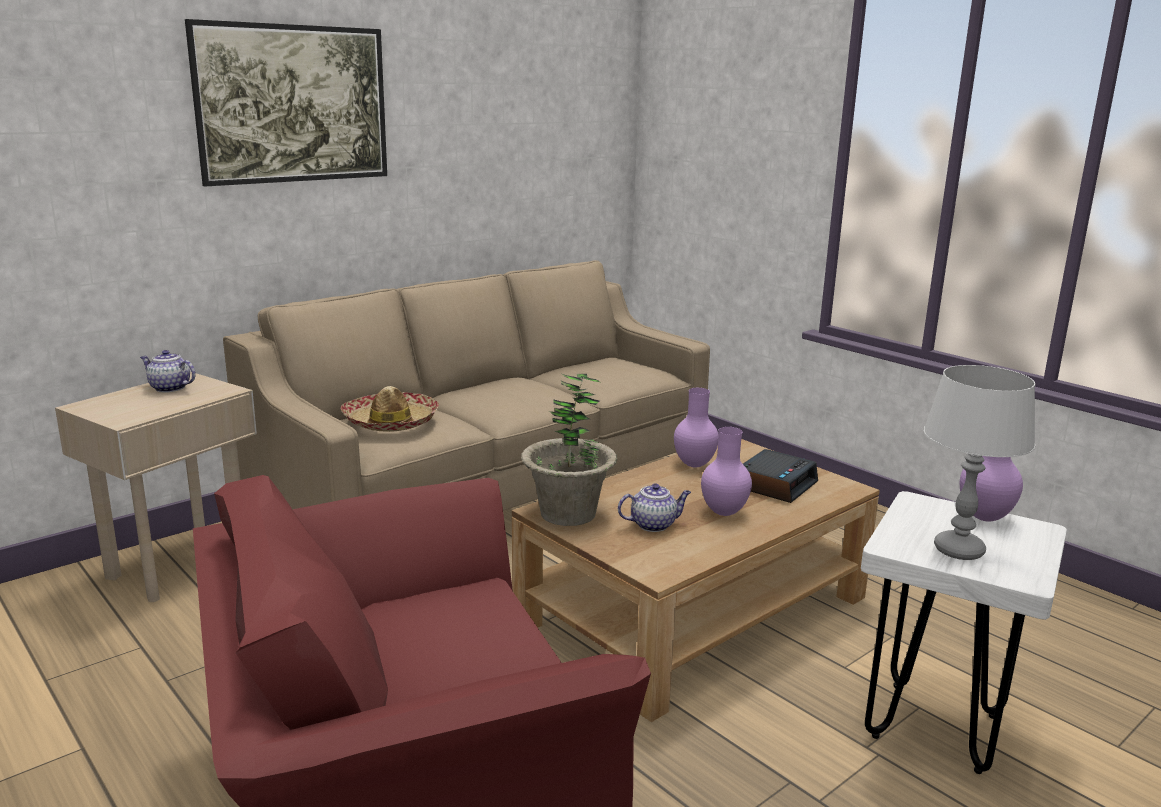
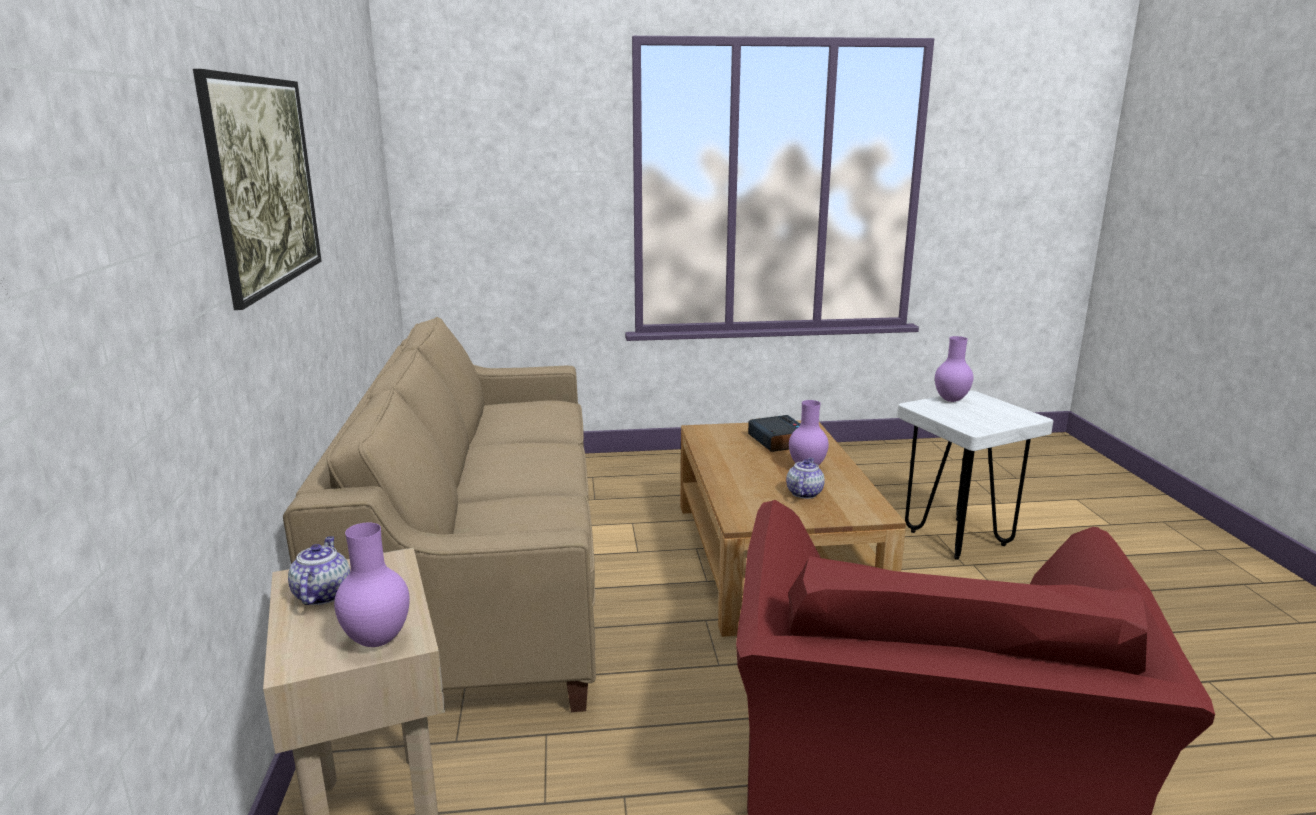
camera: 55 degrees left, 0 degrees up
(169, 388) = (322, 594): teapot -> teapot turned 120 degrees clockwise
(391, 422) = (514, 522): hat -> none
(568, 514) = (755, 514): potted plant -> none
(693, 464) = (718, 451): purple vase -> purple vase (375, 640)
(958, 550) = (988, 418): grey table lamp -> none

